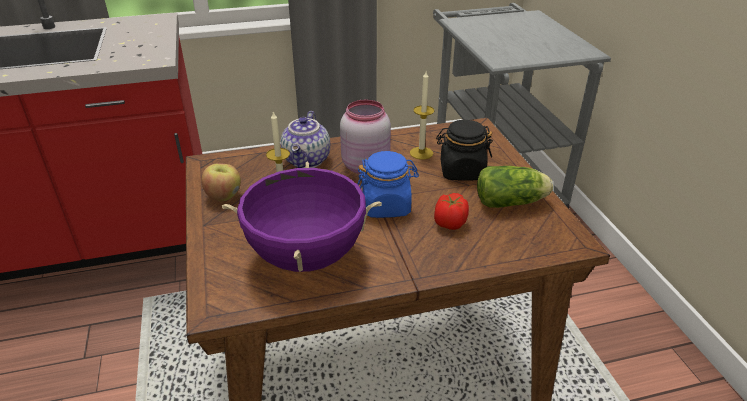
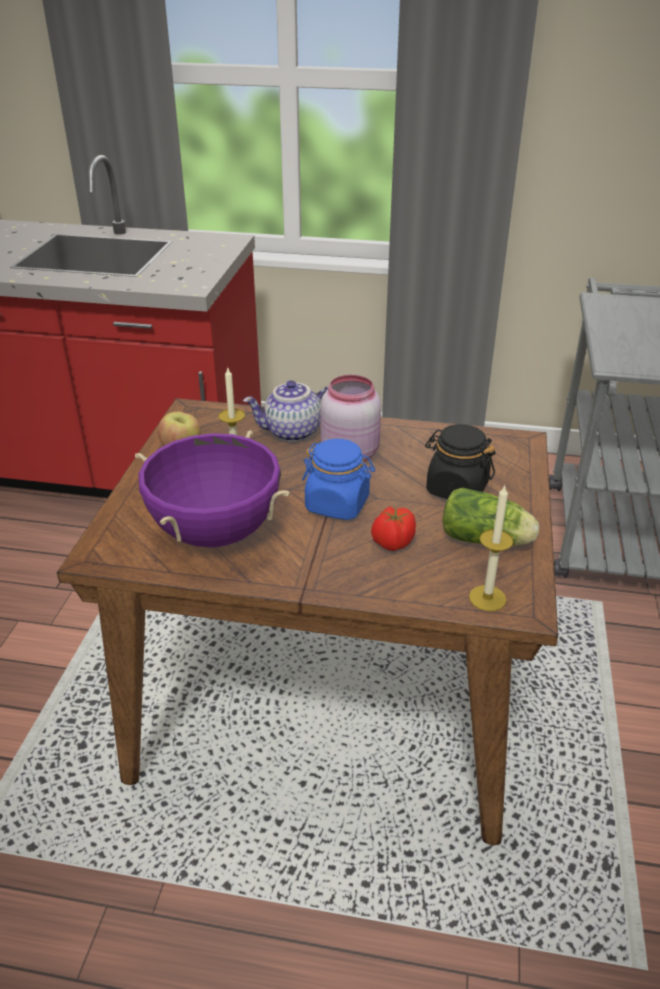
camera: 25 degrees right, 0 degrees up
(308, 160) = (292, 433): teapot -> teapot turned 45 degrees clockwise
(421, 153) = (426, 455): candle -> candle (487, 598)

